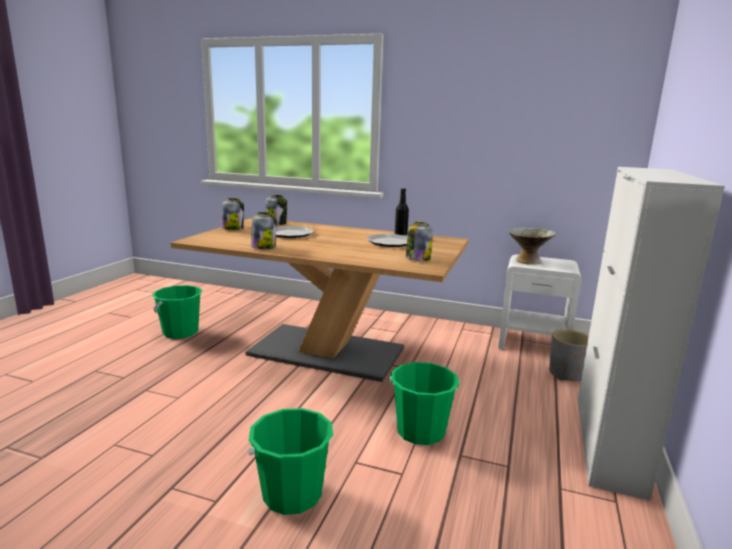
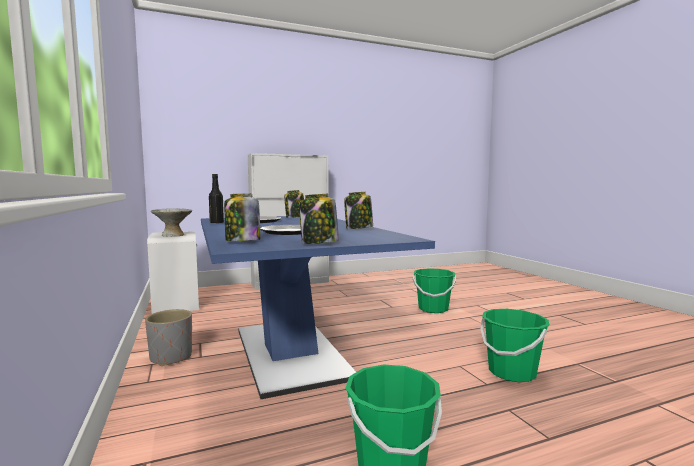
camera: 130 degrees left, 10 degrees down
(326, 351) = (290, 352): brown dining table -> blue dining table
(420, 431) = (344, 304): green bucket -> green bucket (511, 372)
(567, 374) = (223, 293): grey planter -> grey planter (171, 357)

